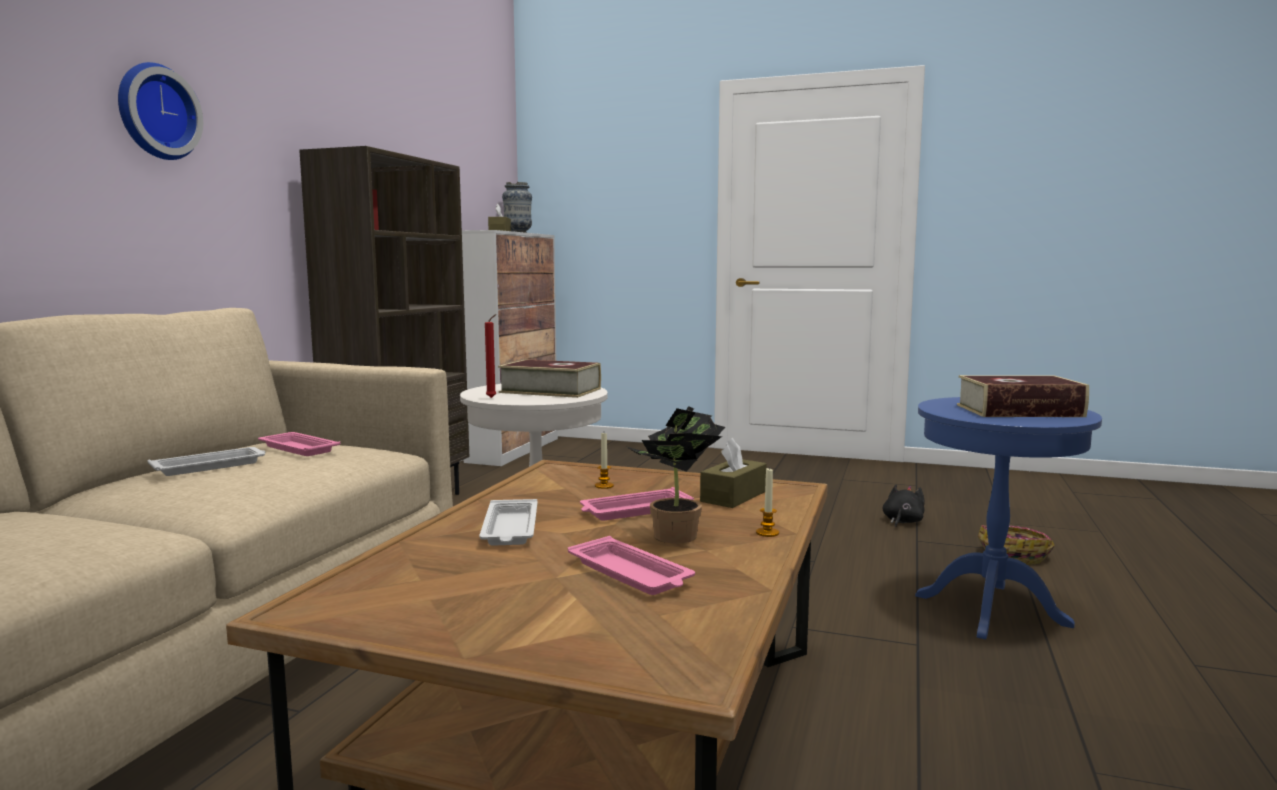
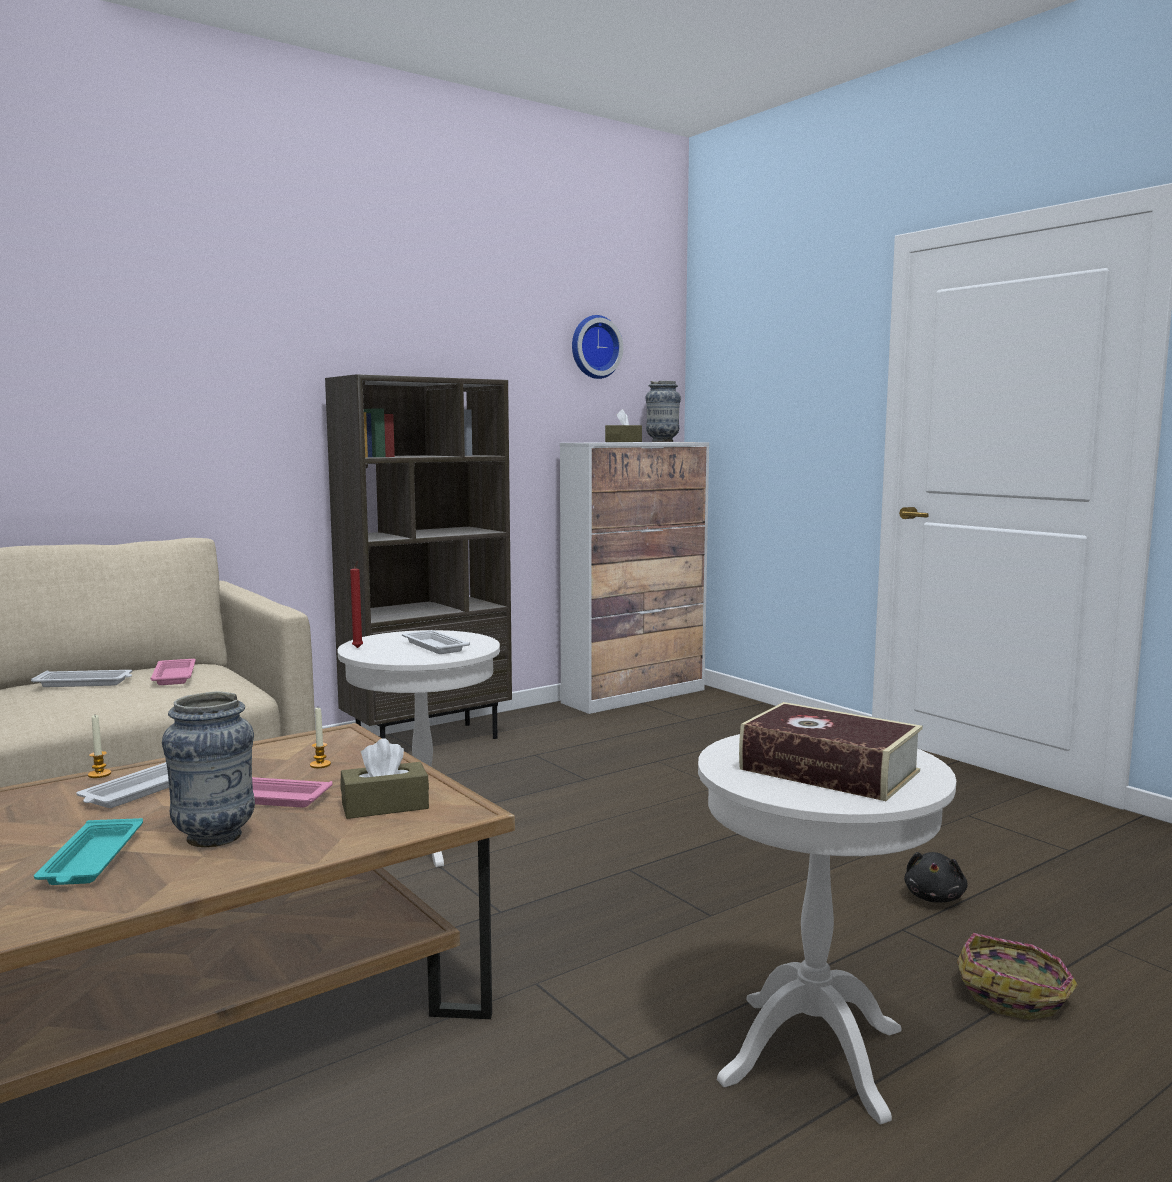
camera: 35 degrees right, 0 degrees up
(155, 112) = (165, 362): wall clock -> wall clock (594, 347)
(550, 390) = (434, 646): book -> white tray
(631, 574) = (91, 860): pink tray -> turquoise tray
(676, 538) = (214, 837): potted plant -> vase
(767, 533) = (293, 855): candle -> candle (99, 774)
(902, 521) = (934, 897): black plush toy -> black plush toy turned 135 degrees clockwise
(991, 610) = (812, 1055): blue side table -> white side table

